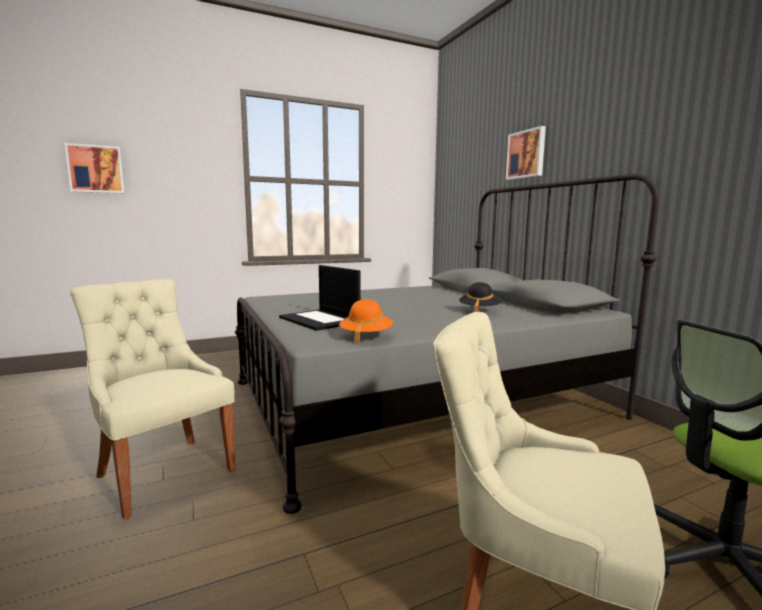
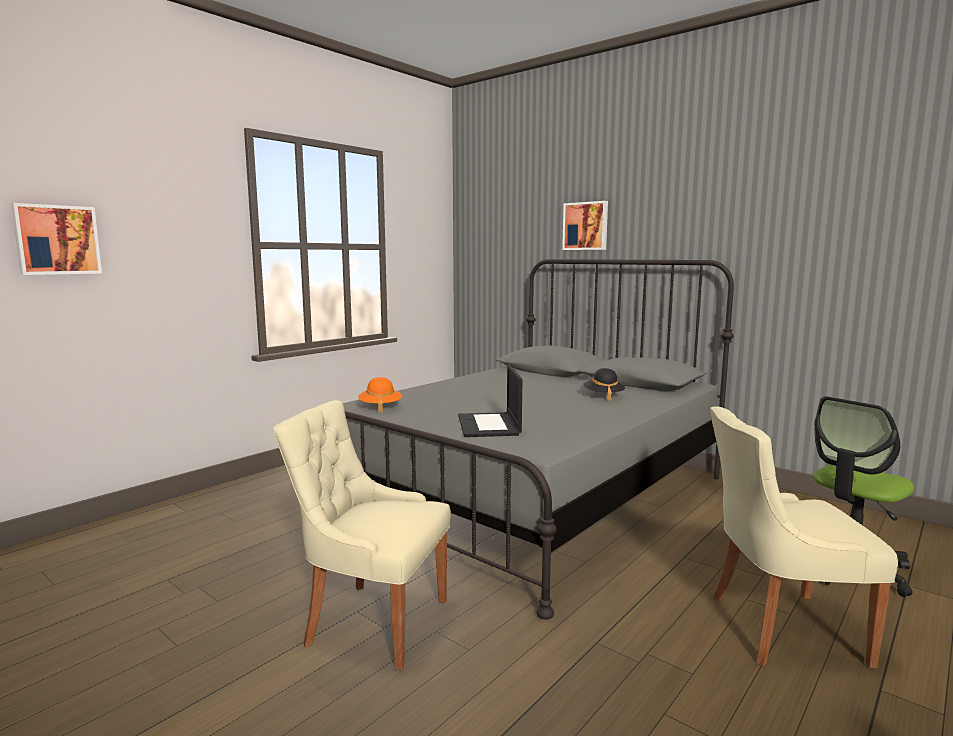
camera: 25 degrees left, 0 degrees up
(320, 320) = (489, 425): laptop -> laptop turned 60 degrees clockwise
(366, 336) = (569, 437): orange hat -> orange hat (380, 407)

